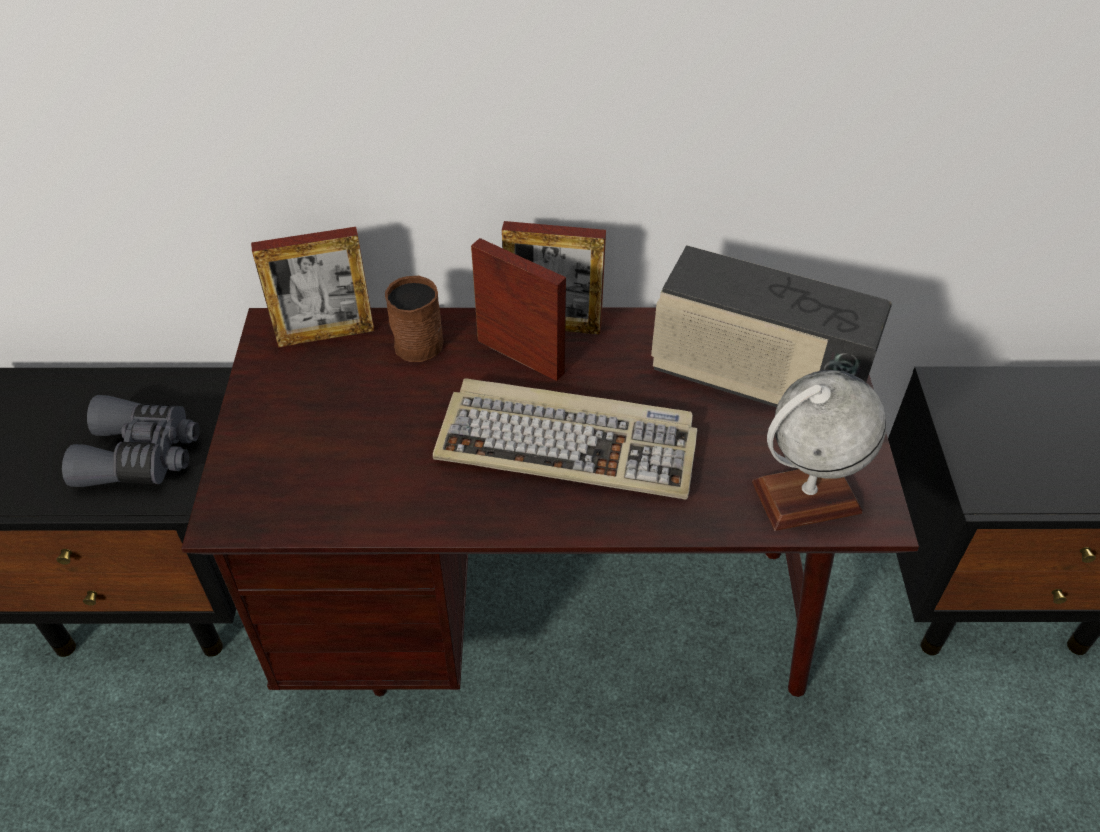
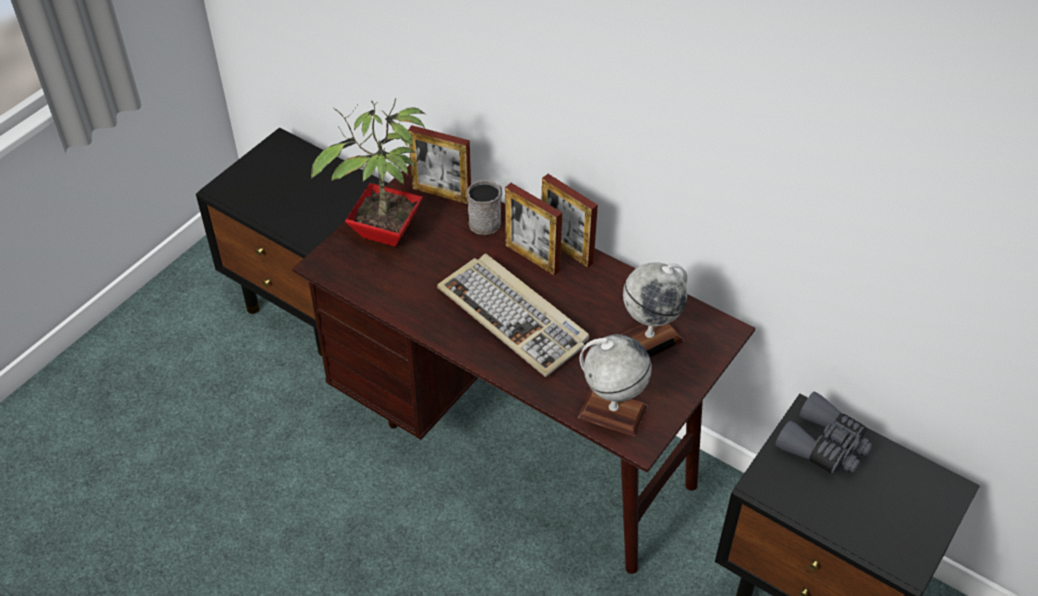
camera: 35 degrees right, 0 degrees up
(142, 455) = (321, 215): grey binoculars -> grey binoculars (824, 446)
(289, 425) = (385, 234): none -> potted plant
(419, 338) = (487, 220): brown mug -> grey mug
(520, 357) = (532, 258): picture frame -> picture frame turned 150 degrees clockwise
(755, 382) = (649, 339): radio -> globe

